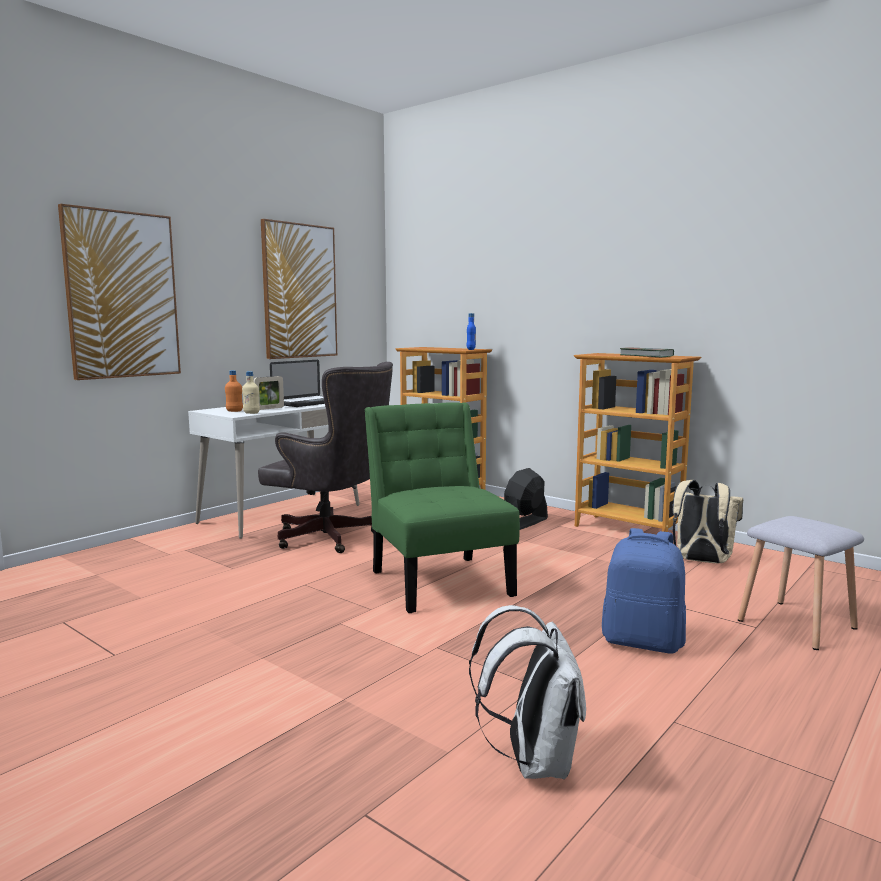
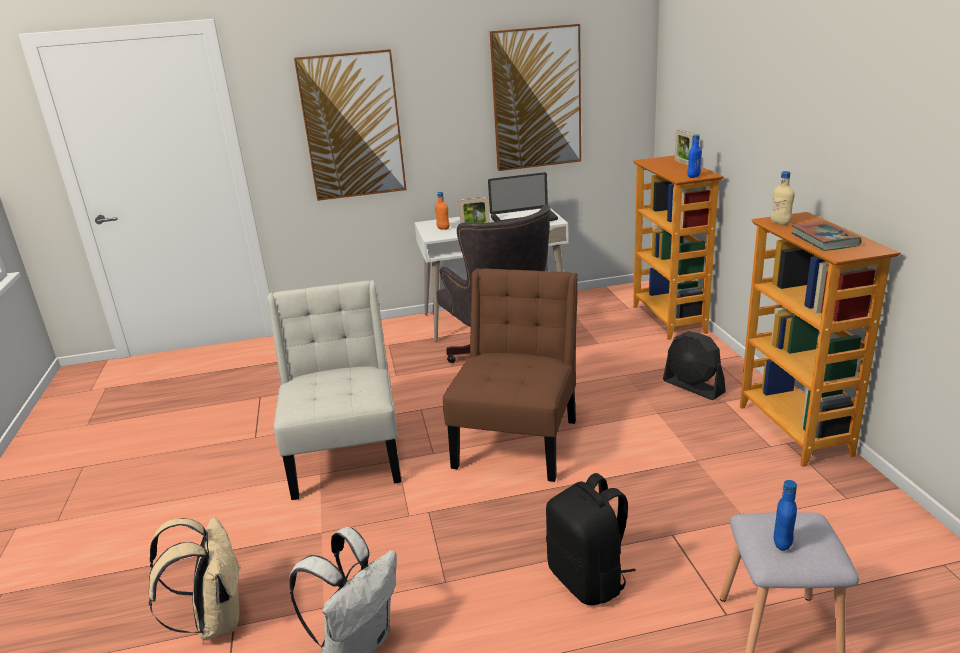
camera: 40 degrees right, 15 degrees up
(251, 413) = (449, 235): beige bottle -> beige bottle (780, 223)
(271, 635) = (346, 454): none -> white chair
(438, 580) = (518, 439): green chair -> brown chair
(442, 347) = (683, 163): none -> picture frame
(525, 522) = (693, 387): black fan -> black fan turned 120 degrees counterclockwise
(643, 642) = (588, 579): blue backpack -> black backpack
(701, 561) = (809, 506): beige backpack -> beige backpack (215, 620)
(807, 528) = (782, 543): none -> blue bottle

